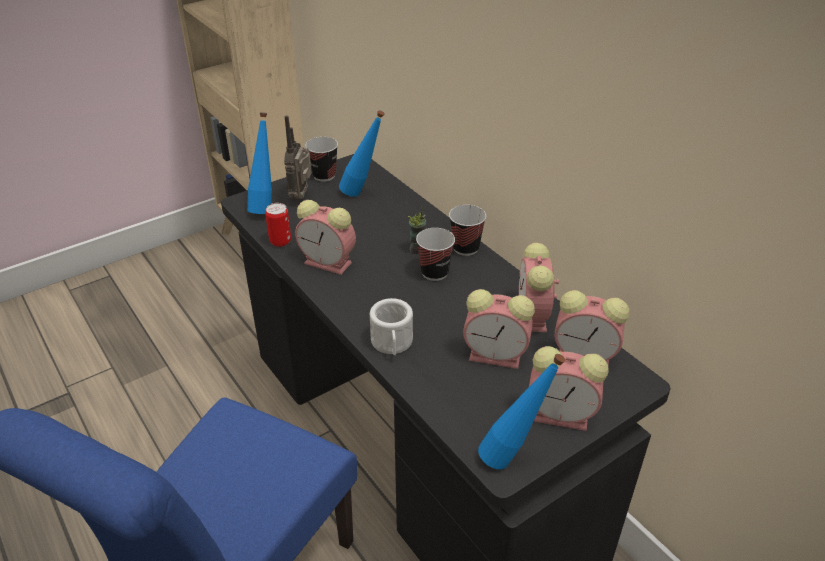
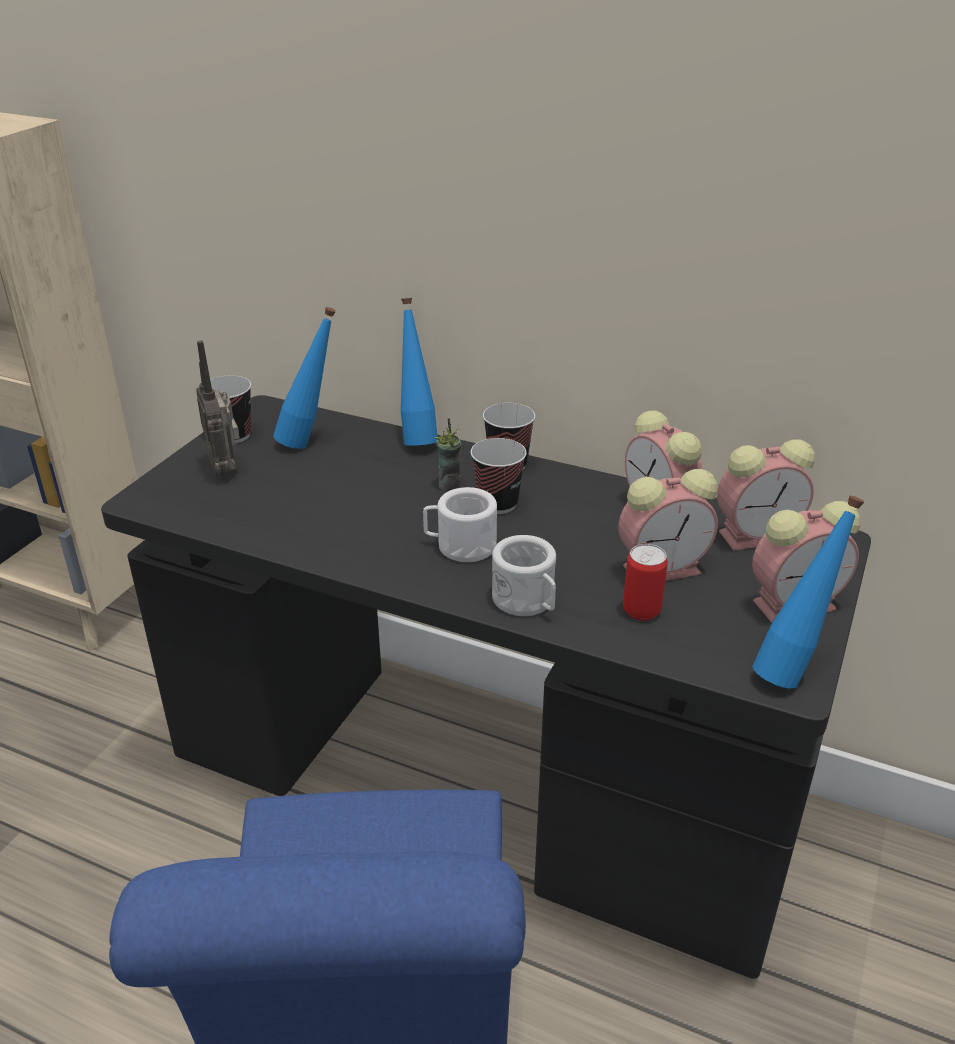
camera: 30 degrees left, 5 degrees down
(265, 207) = (182, 497): blue bottle -> blue bottle (417, 438)
(280, 241) = (249, 532): can -> can (641, 611)
(330, 263) = (348, 536): alarm clock -> none
(386, 292) = (460, 546): none -> white mug

